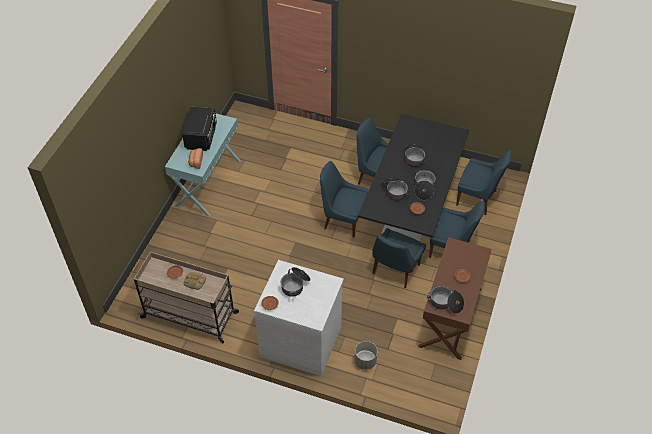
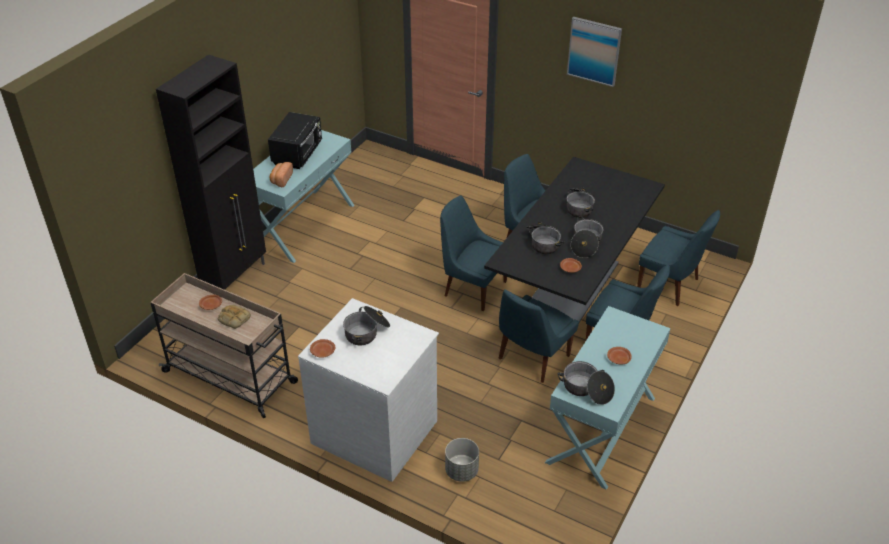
camera: 10 degrees right, 10 degrees down
(170, 234) = (235, 277): none -> black cabinet
(412, 42) = (594, 51): none -> picture
(451, 317) = (602, 430): brown console table -> turquoise console table

